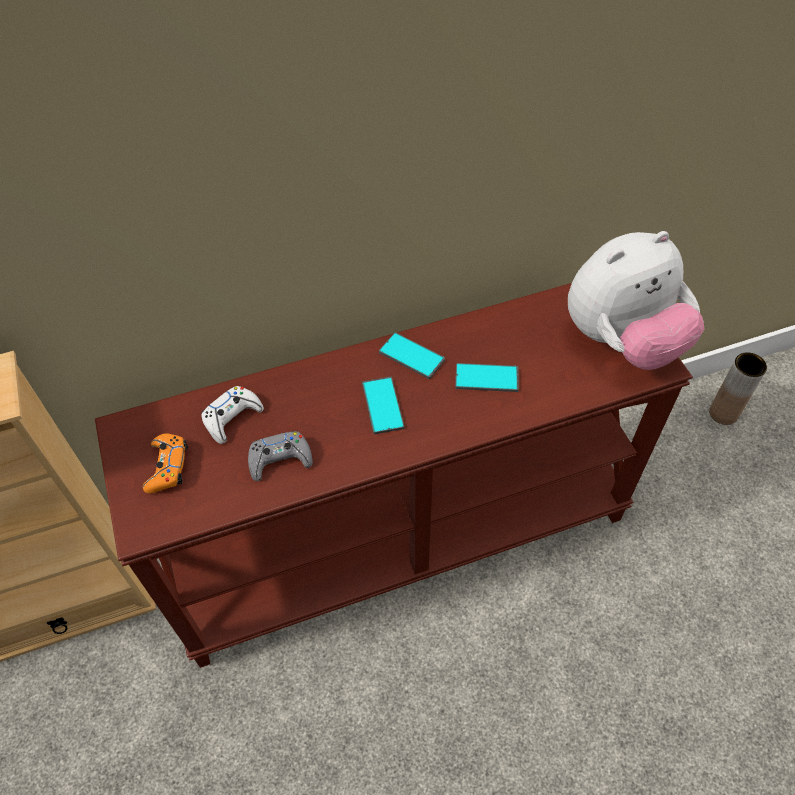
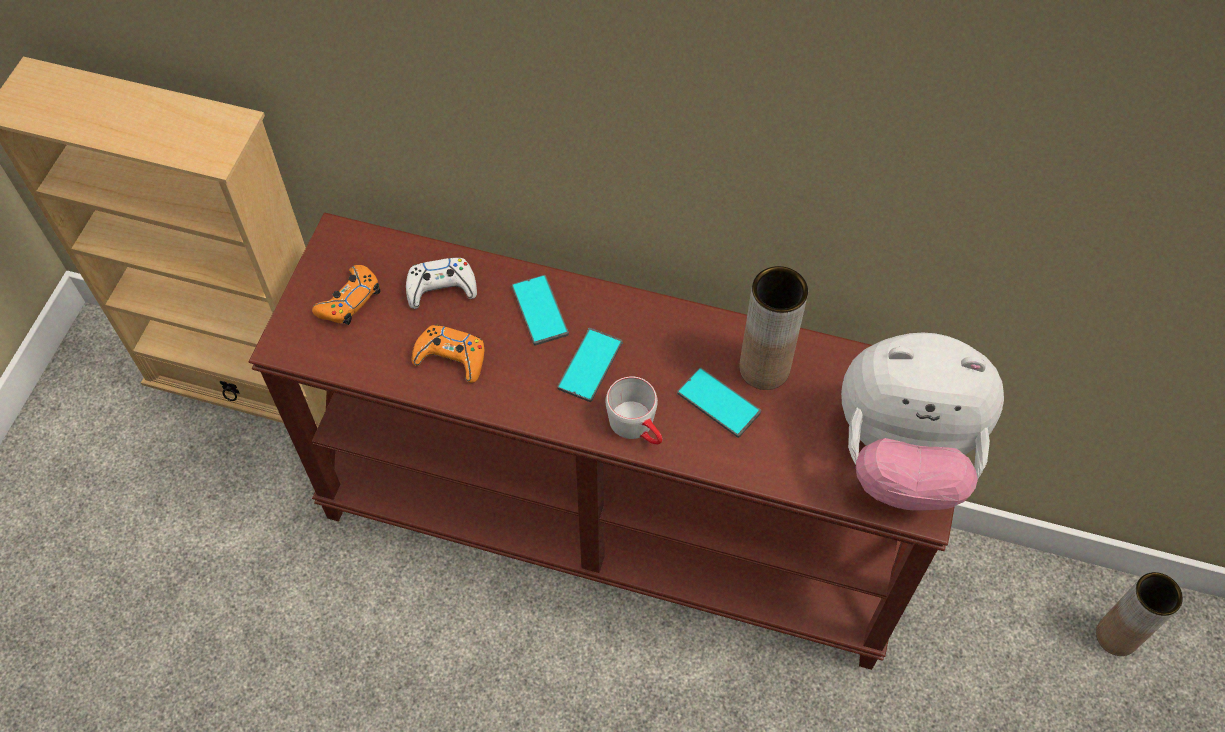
camera: 35 degrees right, 5 degrees up
(280, 460) = (451, 358): grey game controller -> orange game controller
(411, 356) = (663, 331): phone -> phone (540, 310)
(450, 425) = (638, 428): none -> grey mug
(495, 341) = (764, 368): none -> brown vase

